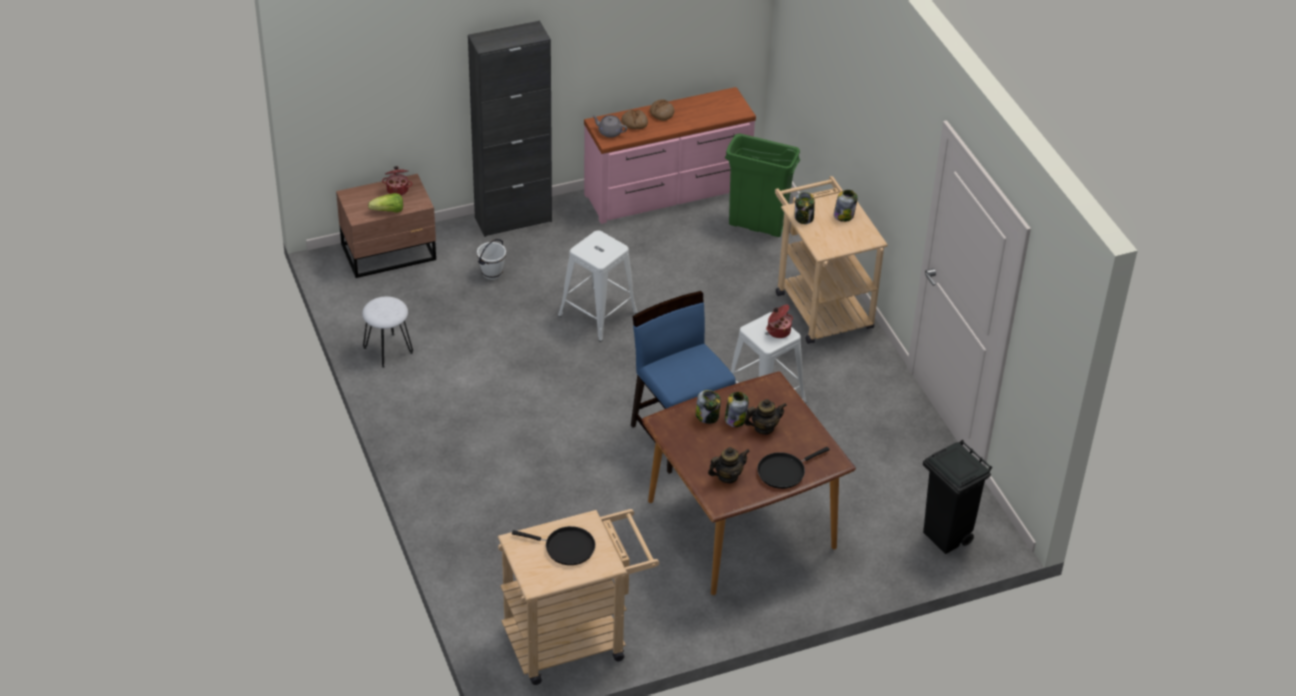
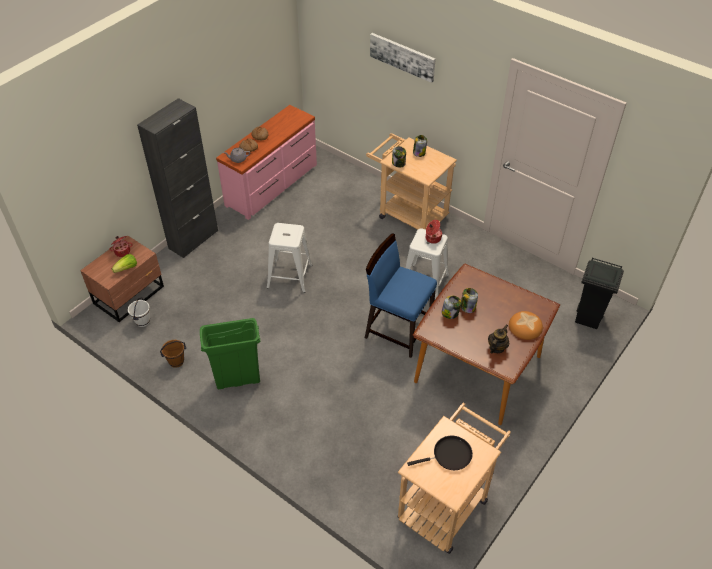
camera: 30 degrees left, 5 degrees up
(388, 350) = (176, 361): white stool -> brown bucket
(491, 273) = (205, 279): white bucket -> white bucket (142, 321)
(756, 225) = (337, 183): green trash can -> green trash can (237, 379)
(764, 428) = (488, 304): teapot -> none
(784, 471) = (524, 327): black frying pan -> bread
(858, 71) = (402, 56): none -> picture

